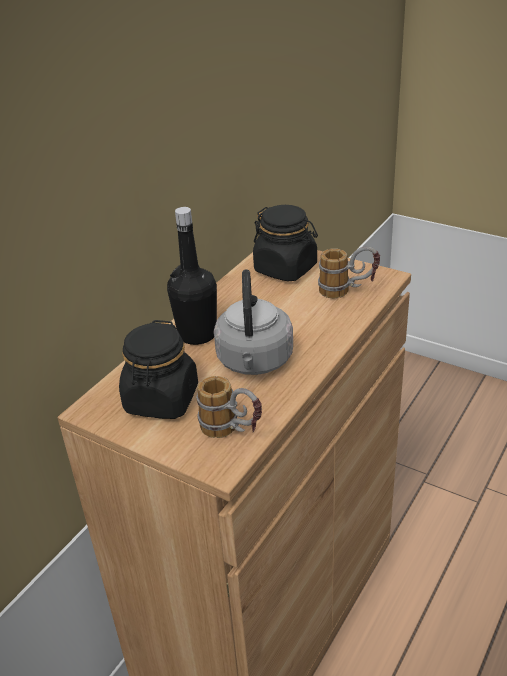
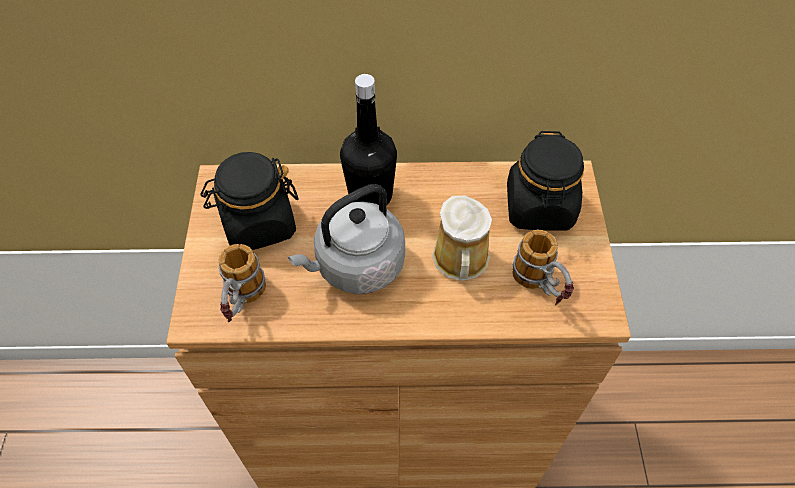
camera: 55 degrees right, 20 degrees up
(297, 314) = (460, 261): none -> mug

